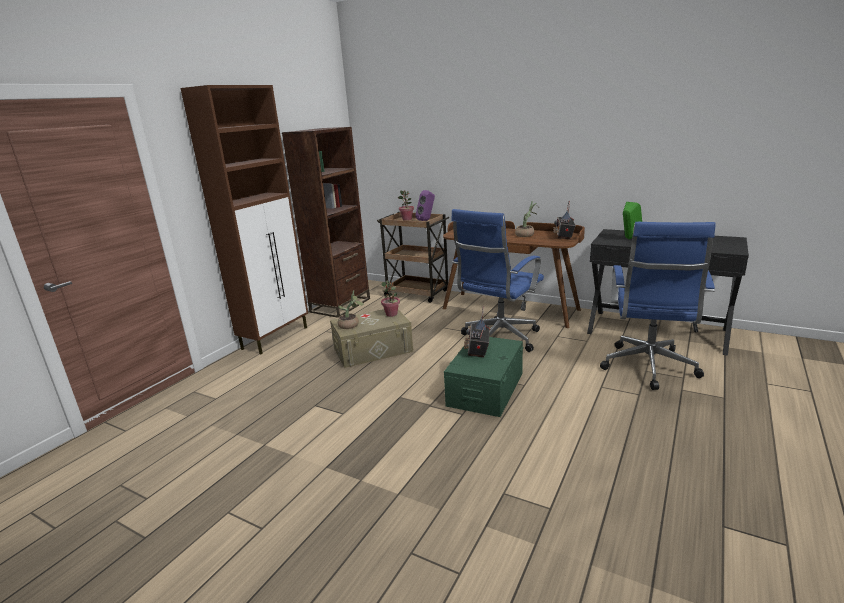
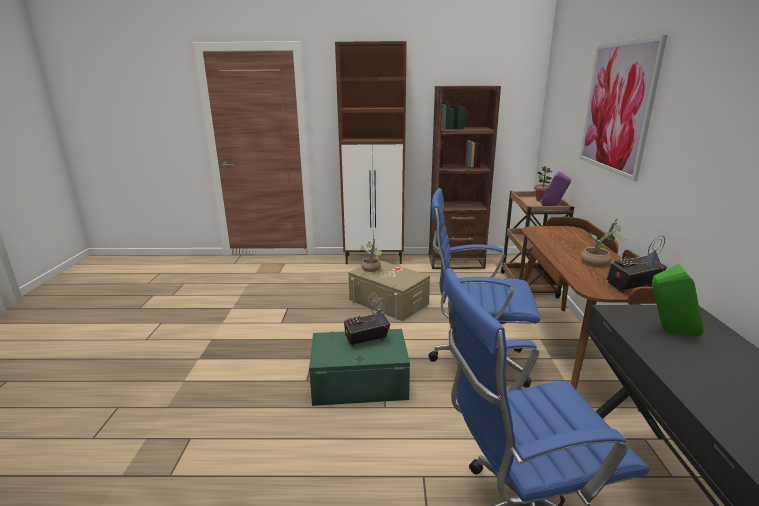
camera: 60 degrees right, 0 degrees up
(391, 314) = (410, 278): potted plant -> none
(477, 132) = (617, 107): none -> picture

